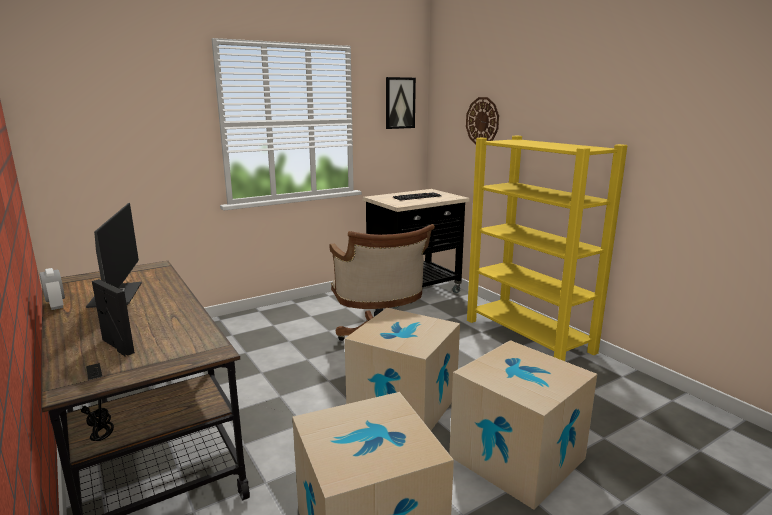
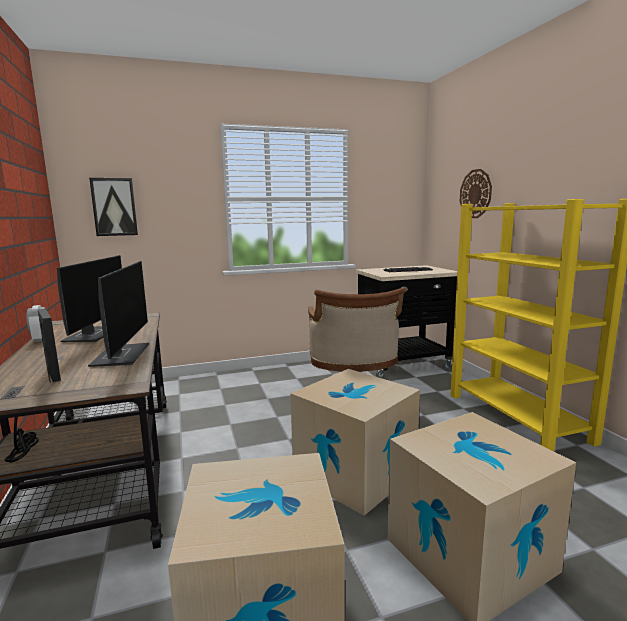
camera: 15 degrees right, 5 degrees down
(174, 318) = (121, 355): none -> monitor
(399, 103) = (396, 183): picture -> picture (114, 207)

